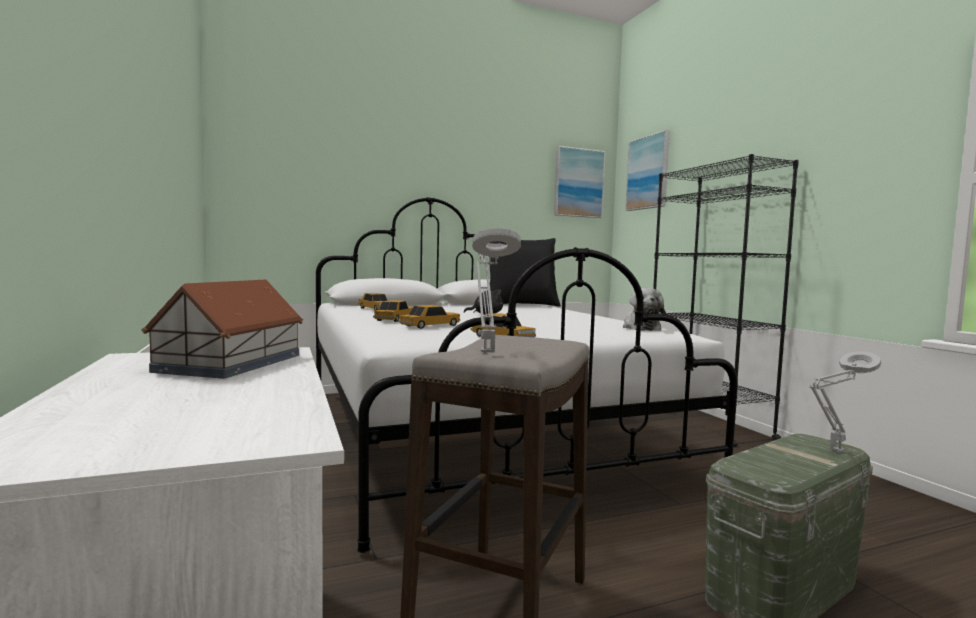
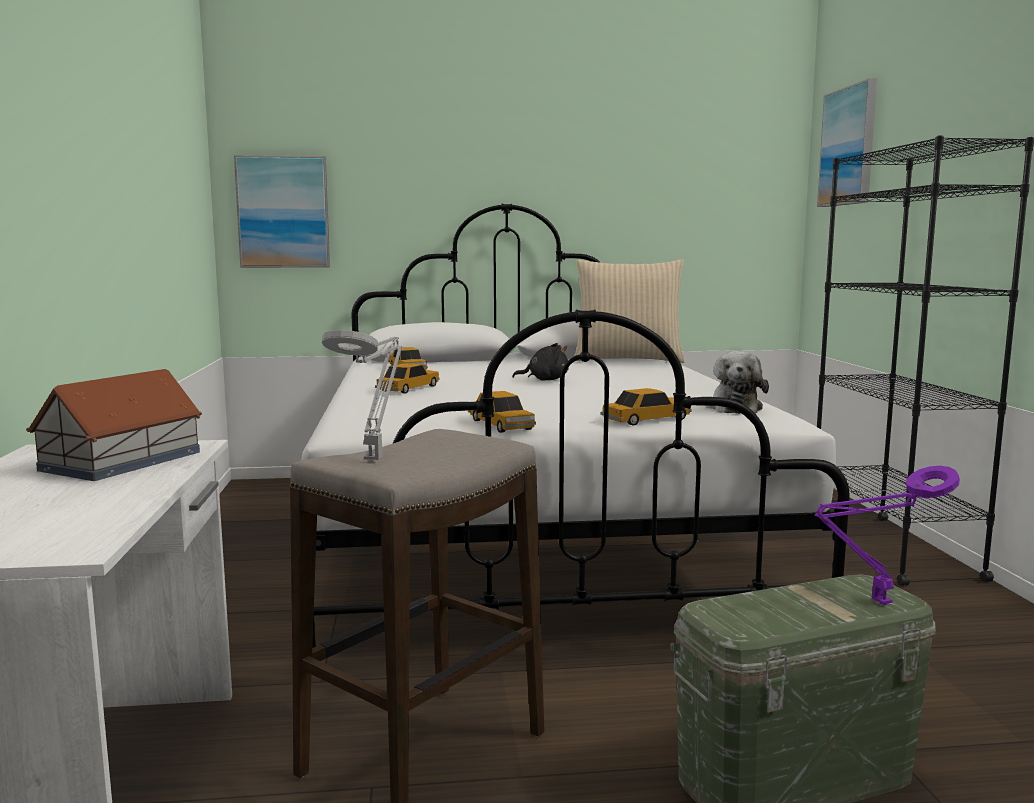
camera: 15 degrees right, 5 degrees up
(430, 326) = (438, 401): toy car -> toy car (646, 419)
(521, 305) = (627, 360): black pillow -> beige pillow
(578, 183) = (744, 165): picture -> picture (283, 212)
(835, 452) = (877, 603): grey table lamp -> purple table lamp

